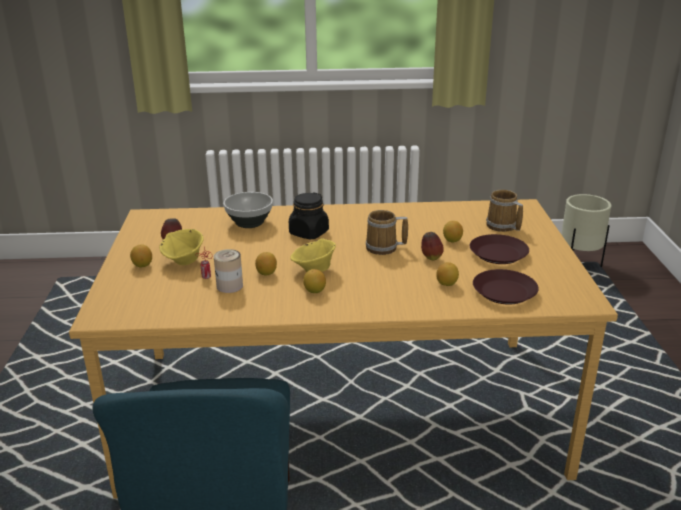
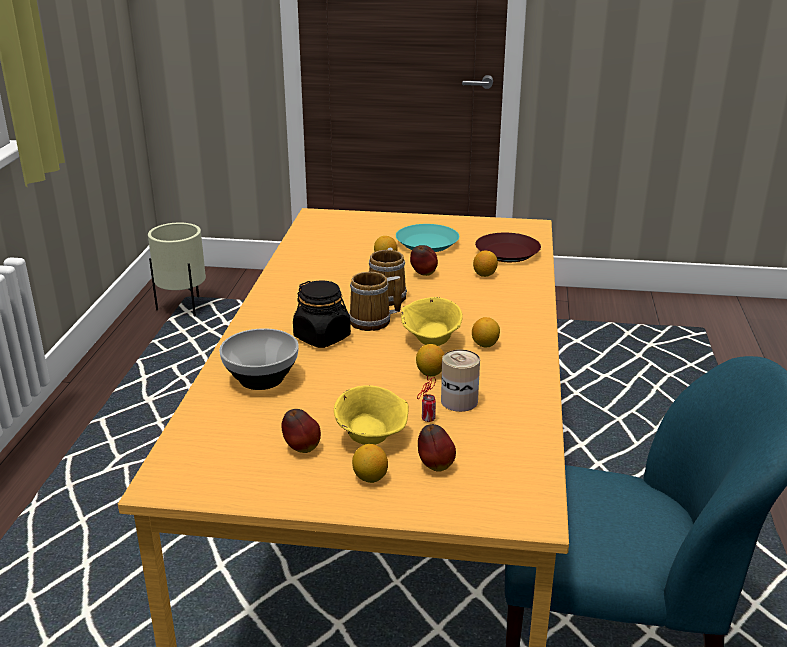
camera: 80 degrees left, 0 degrees up
(152, 283) = (435, 466): none -> apple
(498, 254) = (427, 244): brown plate -> turquoise plate
(502, 226) = (363, 232): mug -> mug (373, 321)

